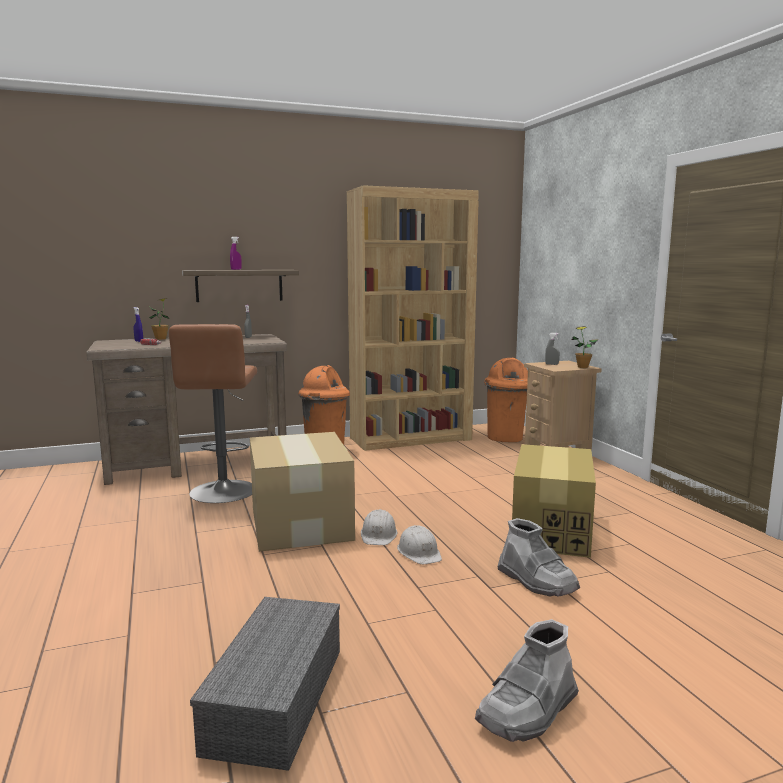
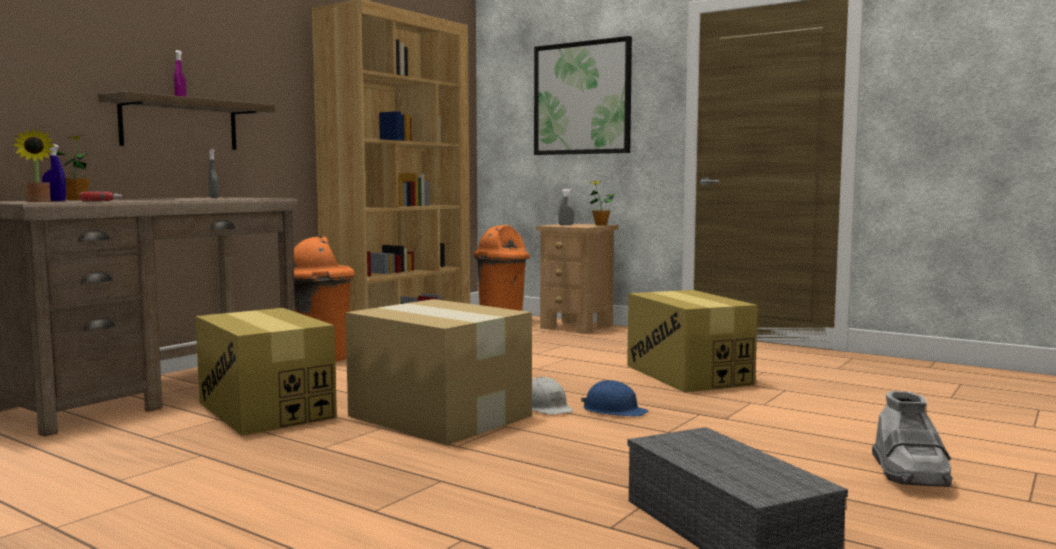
camera: 35 degrees left, 5 degrees down
(121, 344) = (38, 201): none -> potted plant
(222, 492) = (266, 410): brown stool -> cardboard box
(419, 552) = (614, 410): white hard hat -> blue hard hat
(537, 581) = (751, 407): grey boot -> none
(584, 248) = (582, 98): none -> picture

